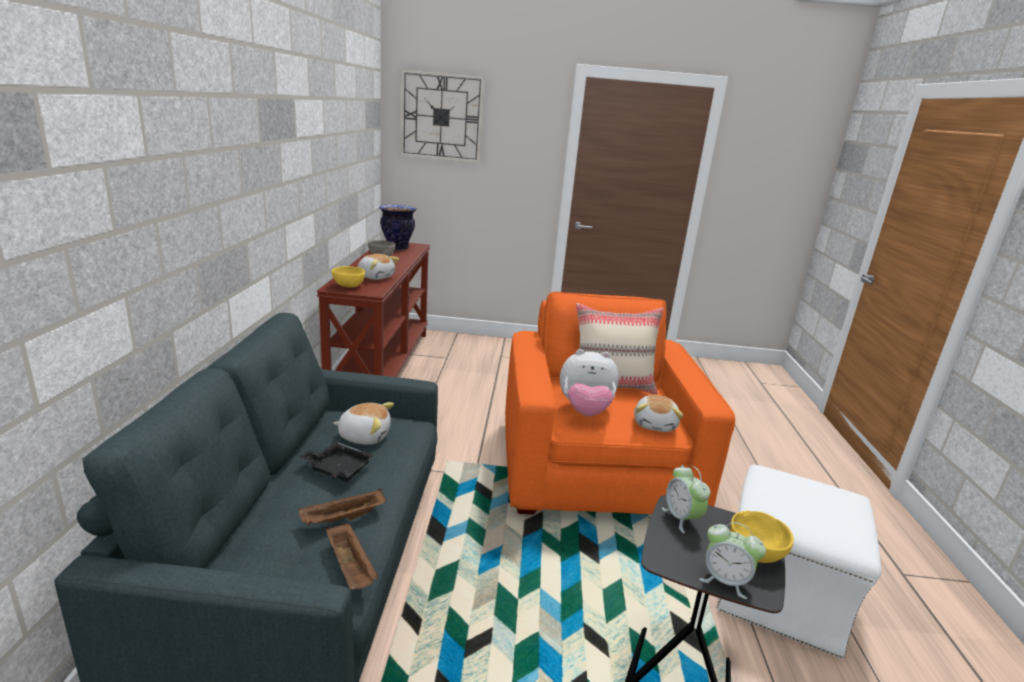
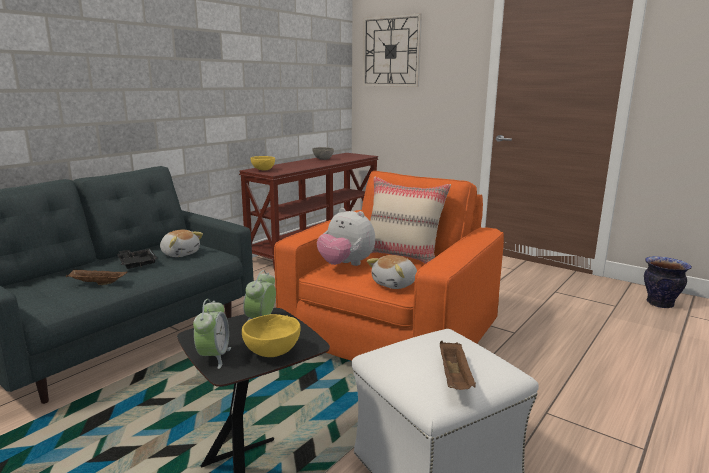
camera: 35 degrees right, 5 degrees down
(351, 568) = (61, 303): brown tray -> brown tray (455, 378)
(376, 277) = (293, 167): plush toy -> none
(397, 248) = (347, 156): vase -> vase (660, 304)
(725, 581) = (214, 357): alarm clock -> alarm clock turned 150 degrees counterclockwise

